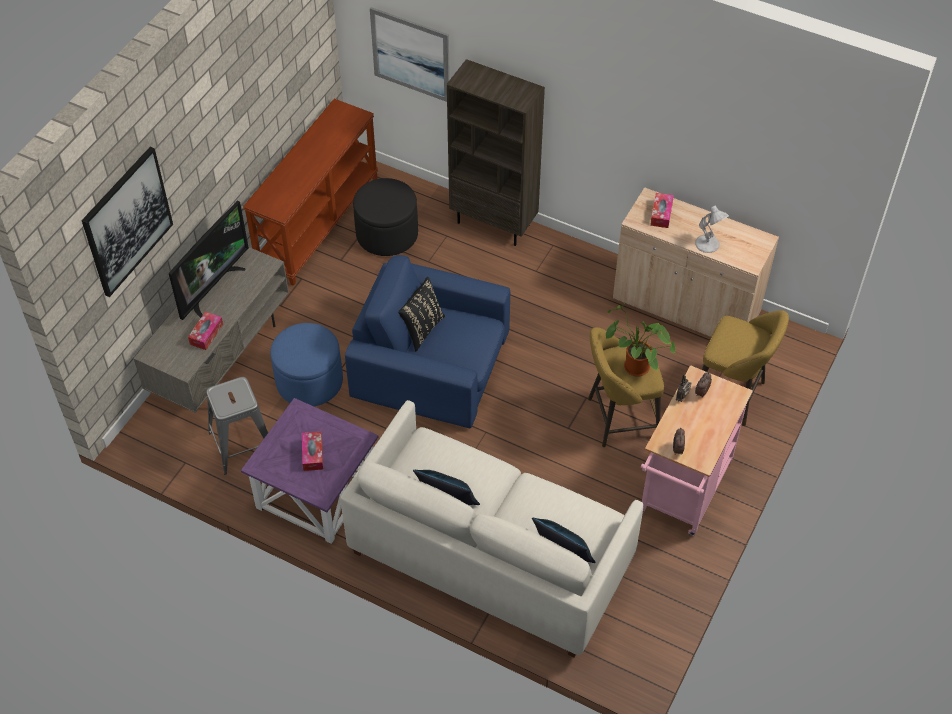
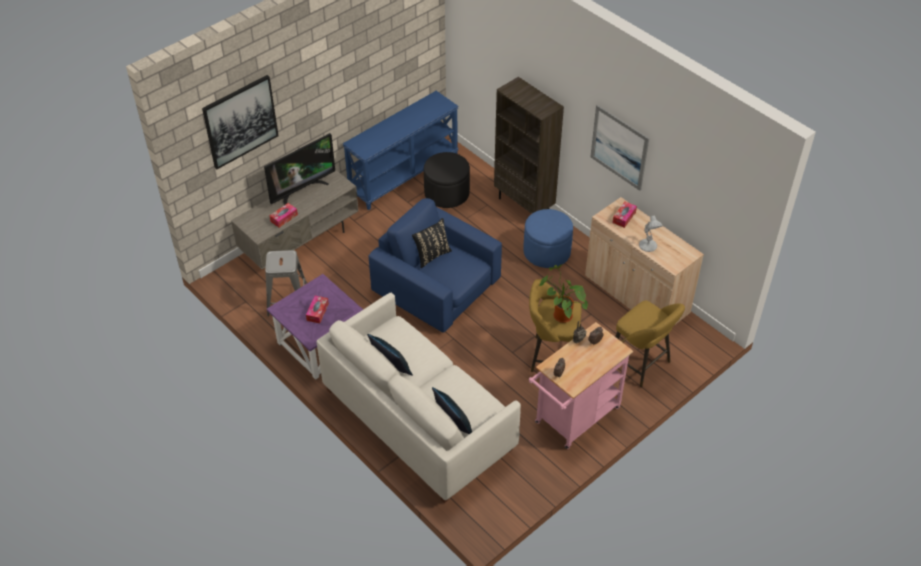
camera: 20 degrees right, 5 degrees down
(309, 381) = (350, 273): blue ottoman -> blue ottoman (547, 252)
(317, 222) = (403, 174): brown console table -> blue console table
(411, 54) = (486, 67): picture -> picture (619, 147)

